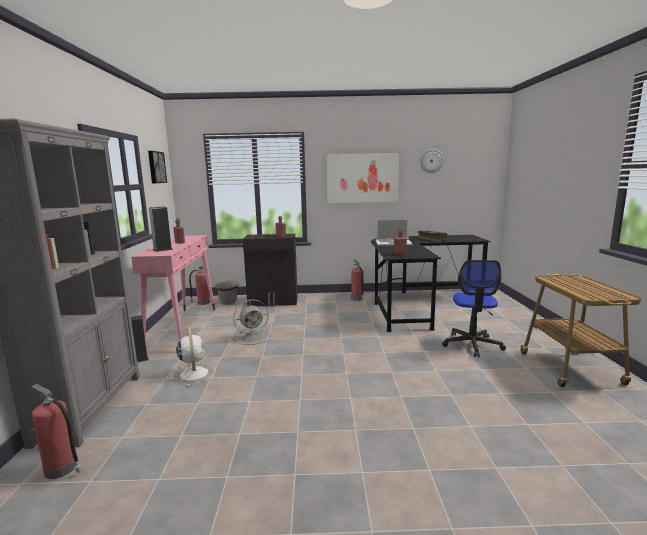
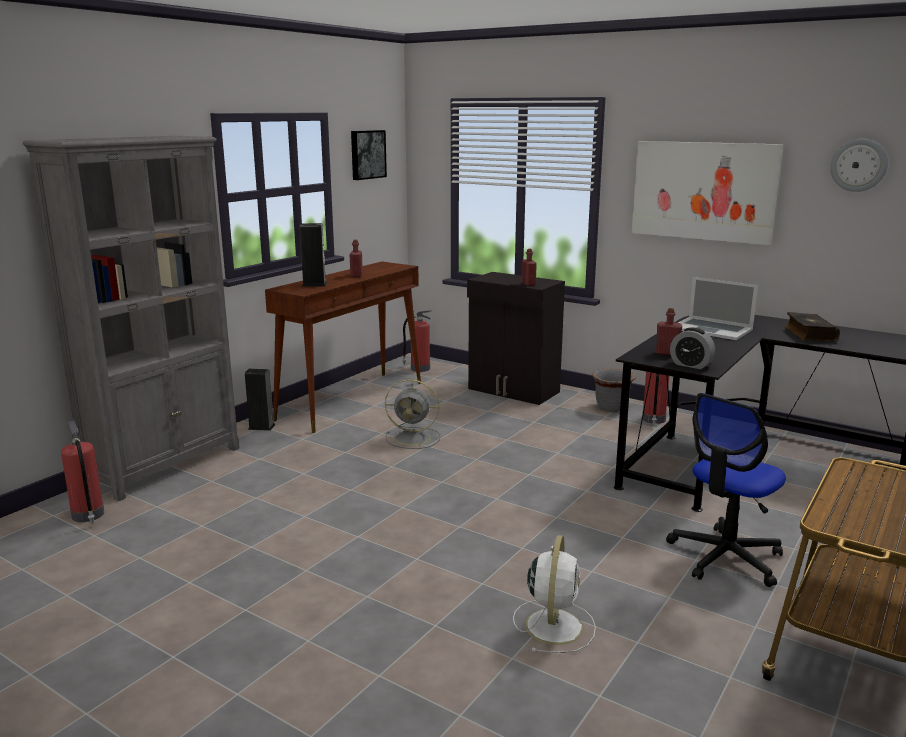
camera: 35 degrees right, 5 degrees up
(184, 328) = (352, 400): pink console table -> brown console table
(194, 373) = (292, 462): white fan -> white fan (554, 625)
(228, 302) = (451, 376): grey planter -> grey planter (611, 407)
(420, 255) = (690, 365): none -> alarm clock

